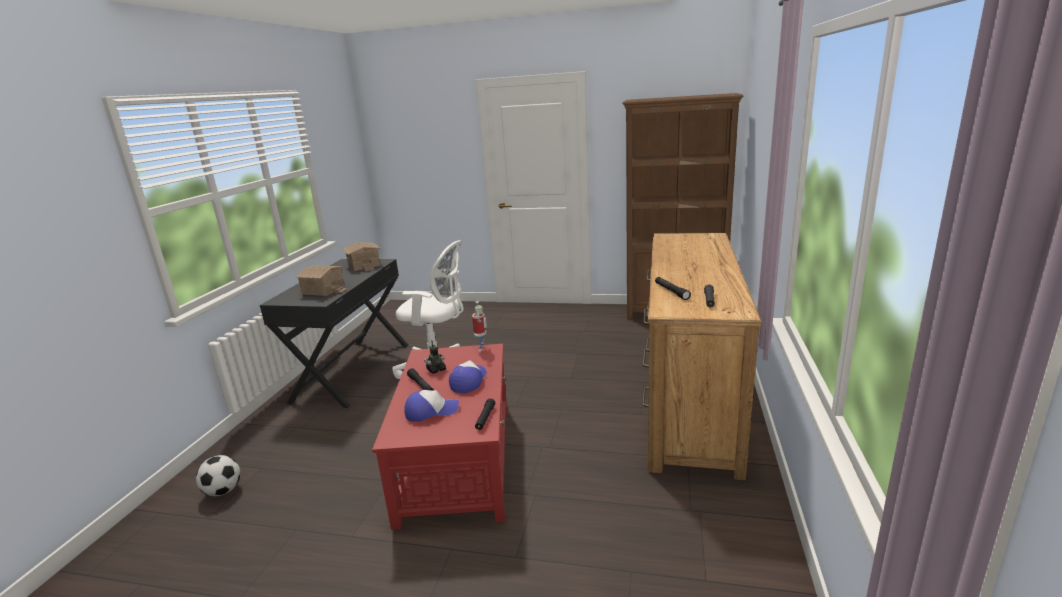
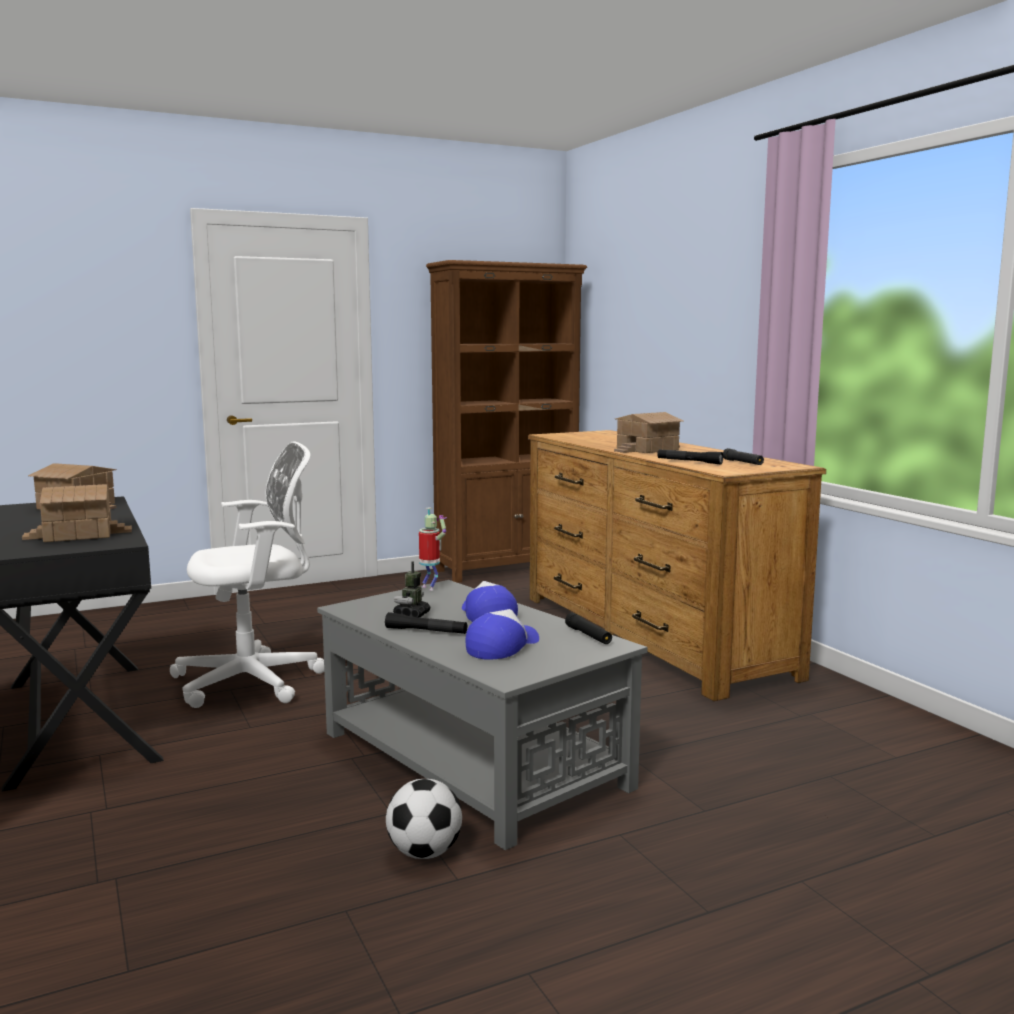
camera: 40 degrees left, 10 degrees down
(223, 491) = (88, 930): football -> football (424, 853)
(458, 460) = (472, 758): red coffee table -> grey coffee table
(684, 267) = (646, 449): none -> toy house

